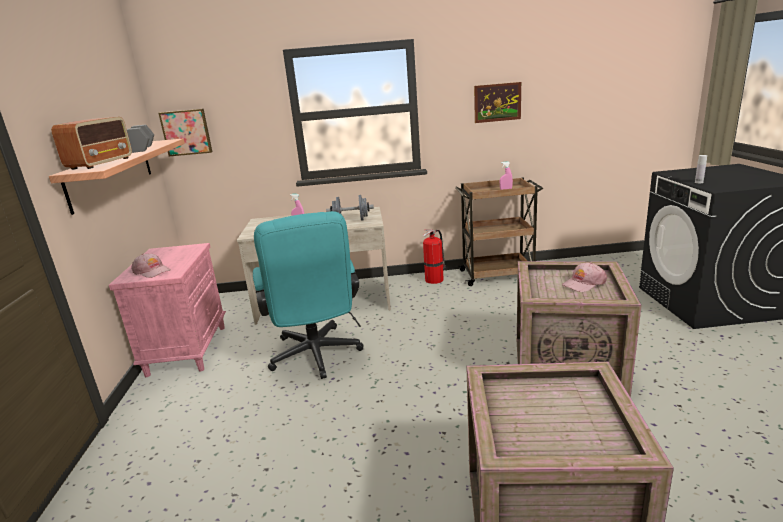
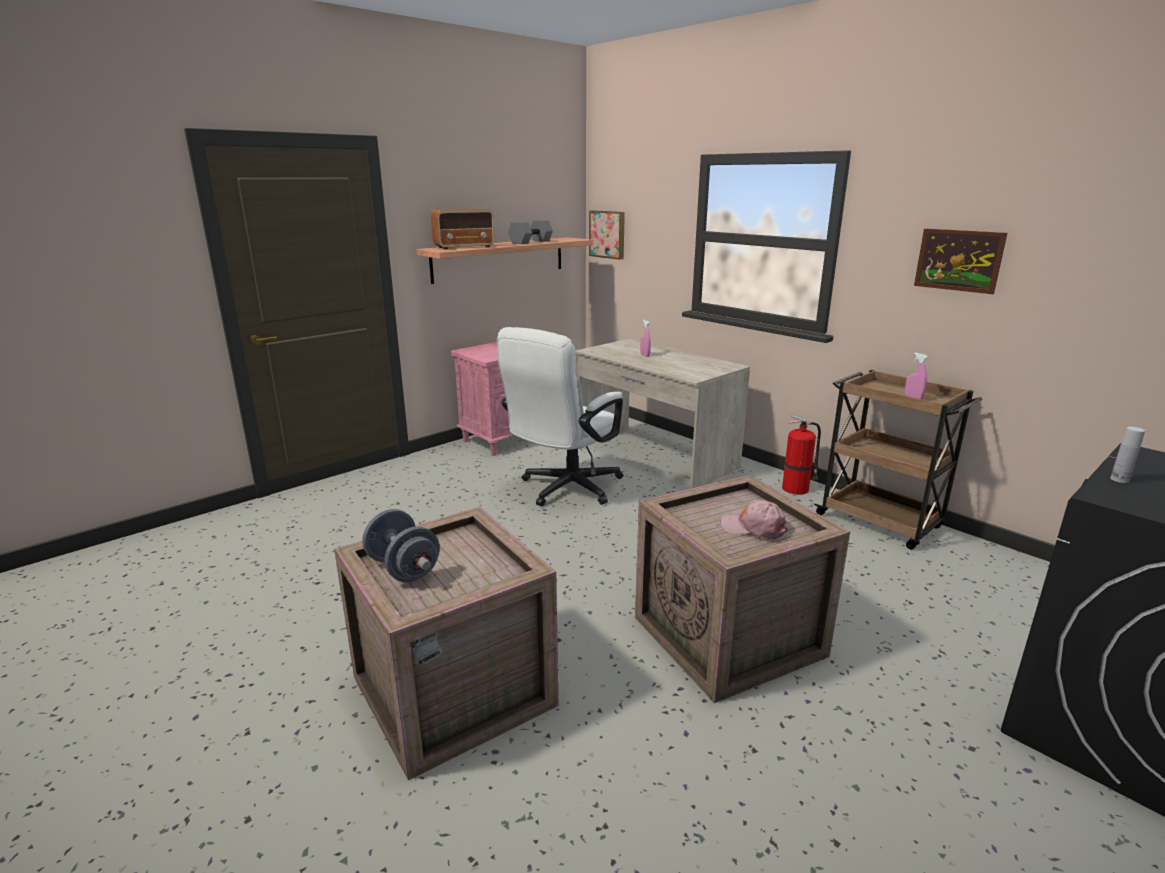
camera: 50 degrees right, 0 degrees up
(152, 271) = (485, 351): pink cap -> none
(316, 357) = (565, 490): turquoise office chair -> white office chair
(351, 220) = (686, 368): grey dumbbell -> grey dumbbell (403, 568)

